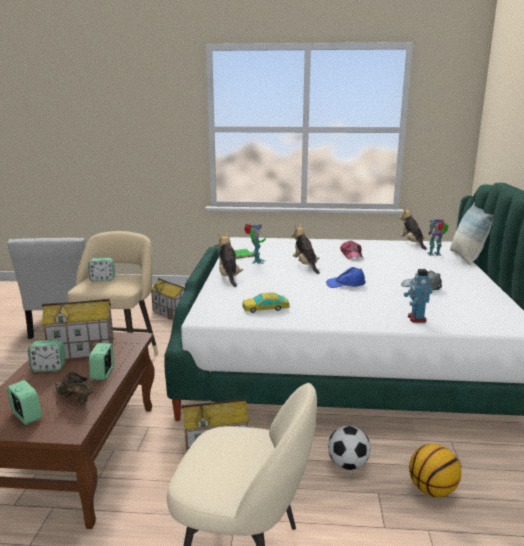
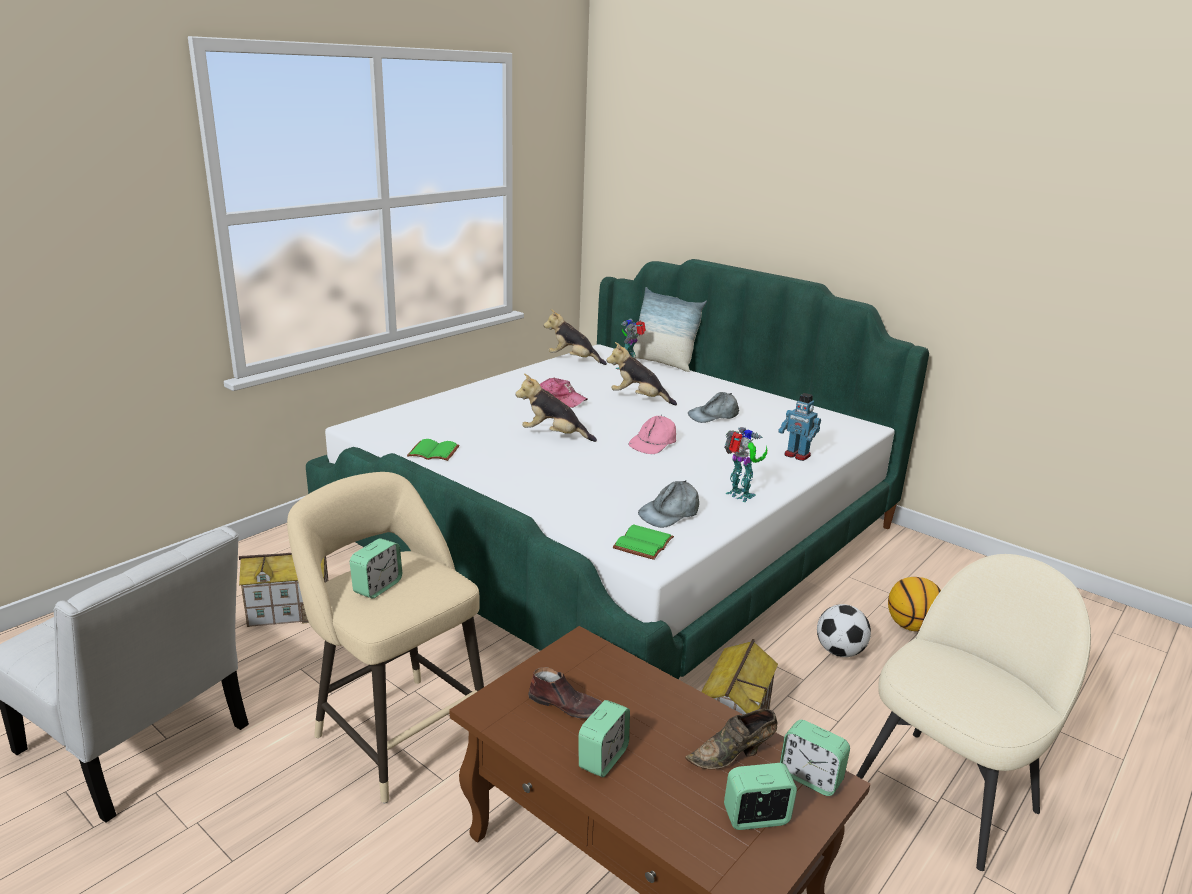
camera: 55 degrees left, 5 degrees up
(83, 349) = (566, 705): toy house -> brown shoe
(103, 374) = (678, 709): alarm clock -> alarm clock (810, 777)
(219, 312) = (644, 545): none -> green book
(229, 277) = (519, 493): plush toy -> plush toy (639, 399)
(256, 261) = (483, 454): toy robot -> toy robot (740, 496)
(265, 308) = (670, 513): toy car -> grey cap
(345, 284) = (653, 443): blue cap -> pink cap

